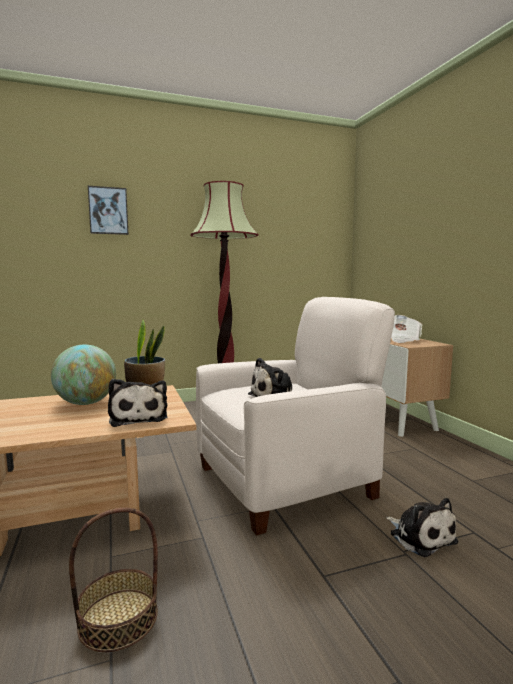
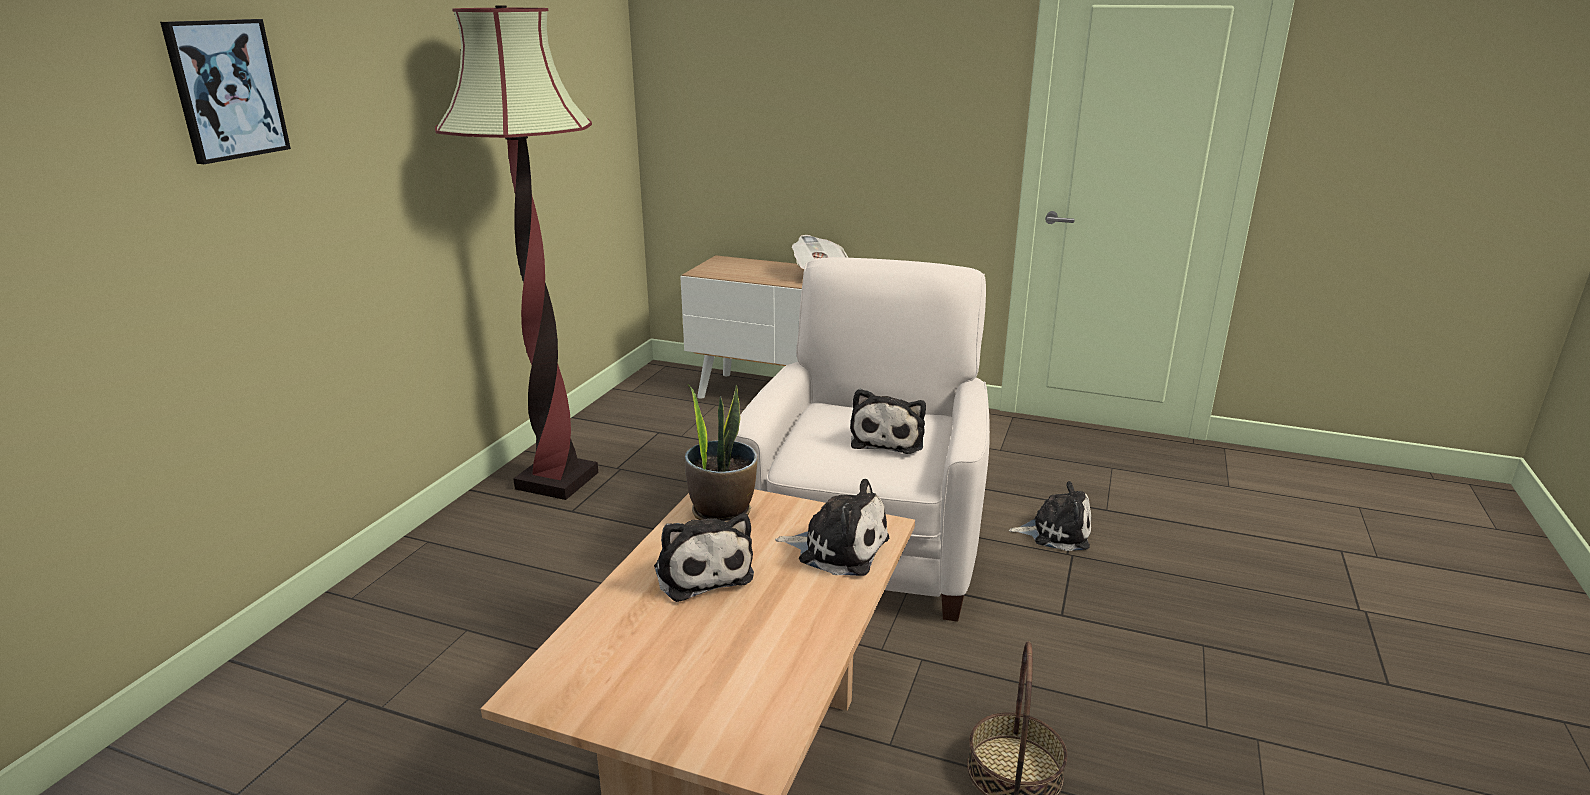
camera: 50 degrees left, 15 degrees up
(86, 403) = (702, 571): globe -> plush toy

